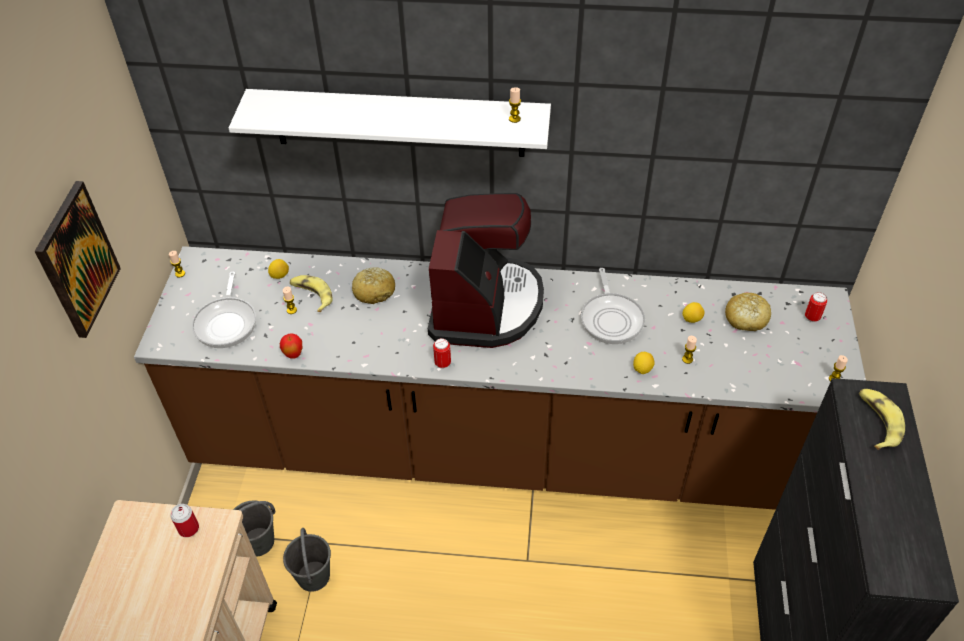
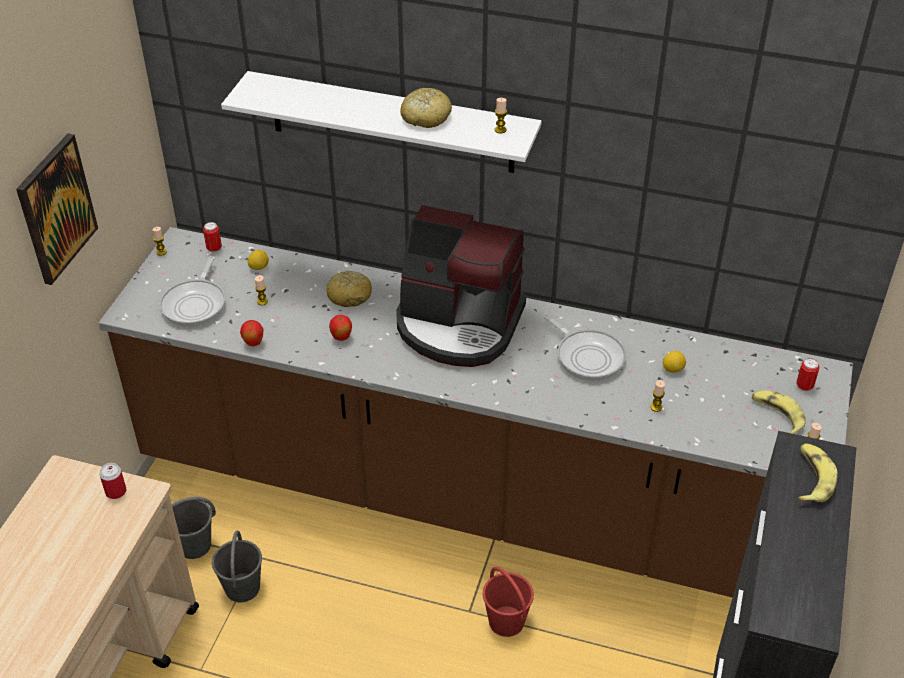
camera: 10 degrees right, 5 degrees down
(312, 295) = (286, 290): banana -> banana (777, 415)
(377, 336) = (341, 338): none -> apple
(442, 363) = (400, 373): can -> can (214, 248)
(485, 305) = (459, 325): coffee machine -> coffee machine turned 90 degrees clockwise
(563, 564) = (507, 622): none -> red bucket
(611, 318) = (587, 356): frying pan -> frying pan turned 45 degrees counterclockwise
(642, 369) = (605, 409): lemon -> none
(746, 318) = (731, 377): bread -> bread (425, 117)

